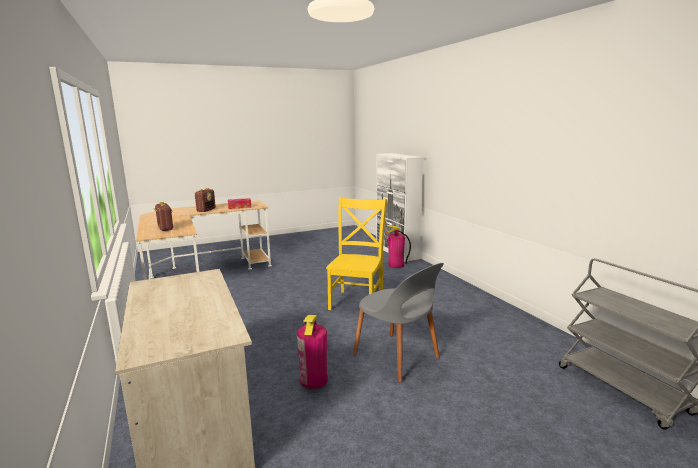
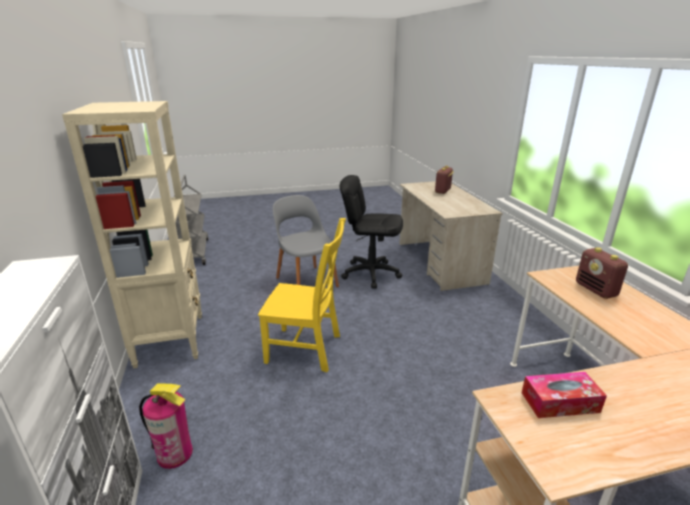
camera: 170 degrees left, 10 degrees up
(206, 210) = (636, 386): radio -> radio (442, 191)
(314, 380) = (371, 273): fire extinguisher -> black office chair
(357, 300) = (307, 349): yellow chair -> yellow chair turned 105 degrees counterclockwise
(465, 296) = (171, 339): none -> beige bookcase

